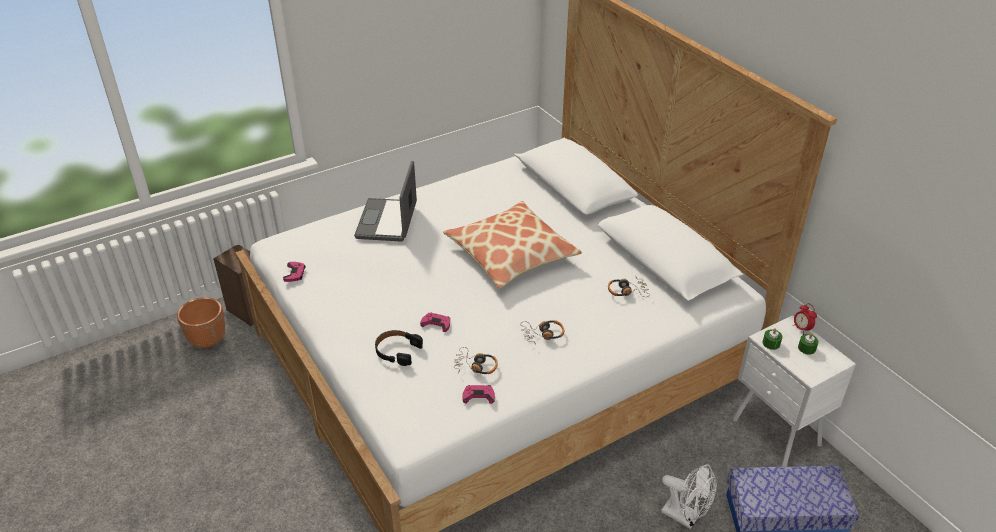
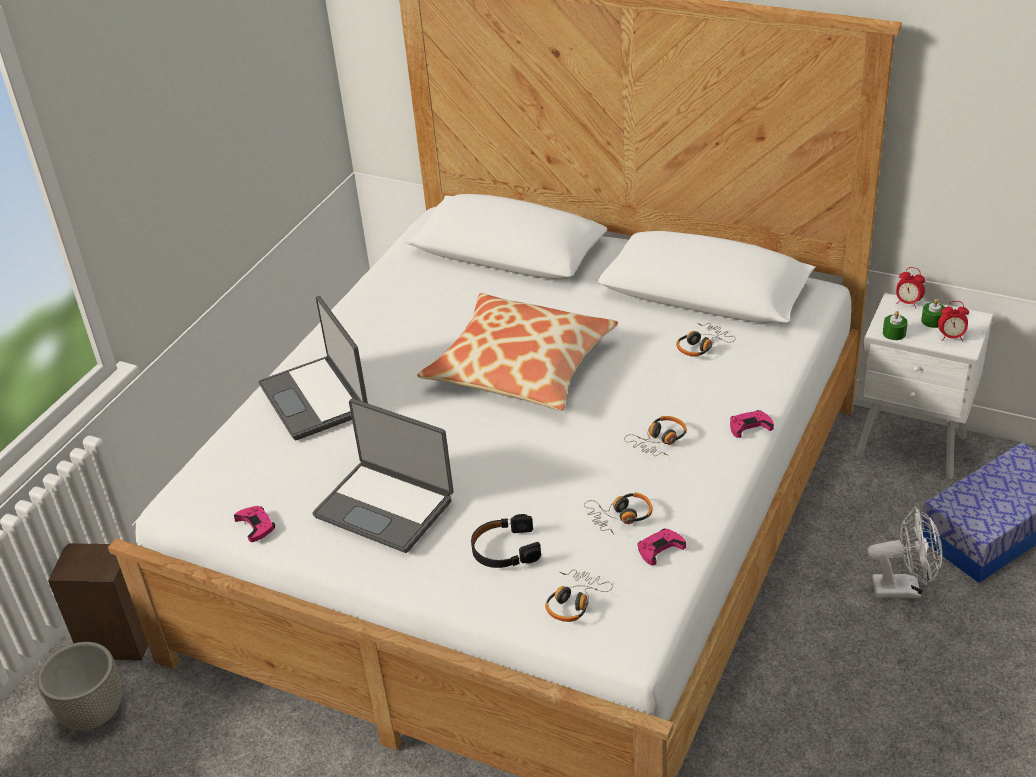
camera: 30 degrees left, 0 degrees up
(208, 340) = (93, 713): orange planter -> grey planter
(362, 296) = (386, 506): none -> laptop
(403, 399) = (574, 601): none -> headphones
(436, 324) = (517, 493): pink game controller -> pink game controller (750, 426)
(808, 365) = (951, 337): none -> alarm clock

